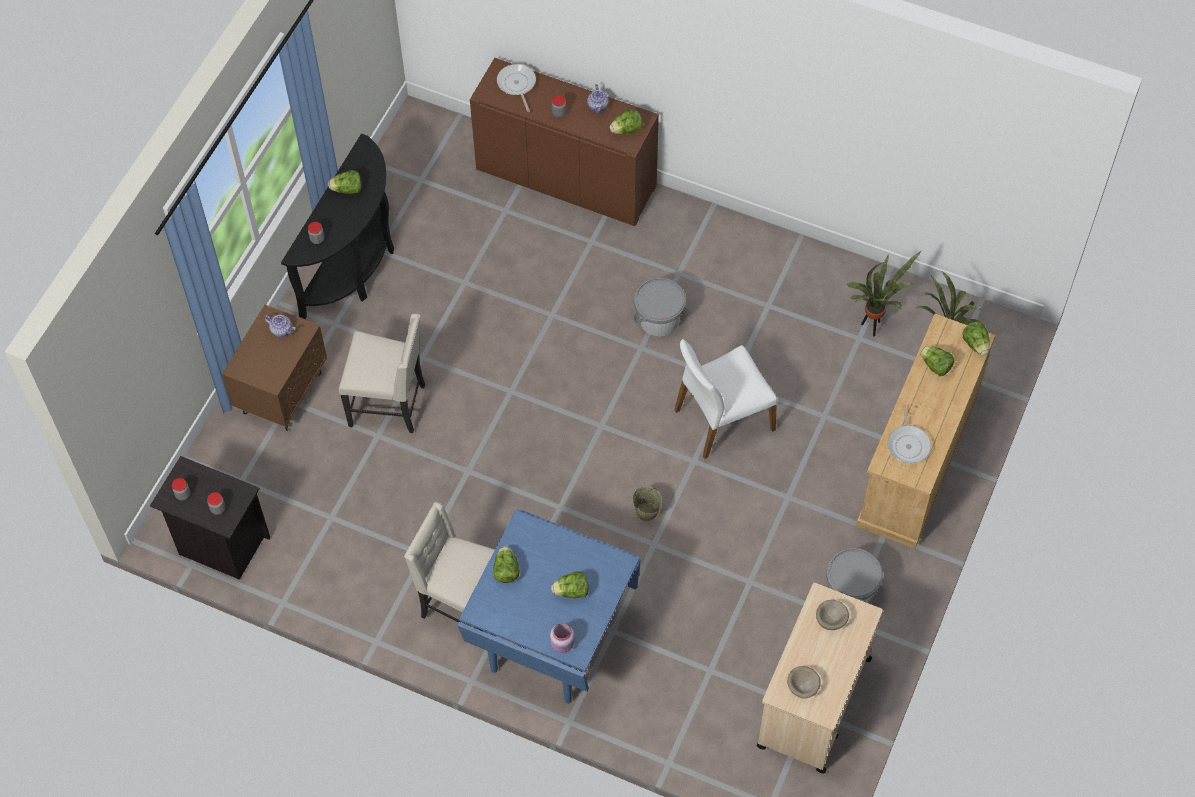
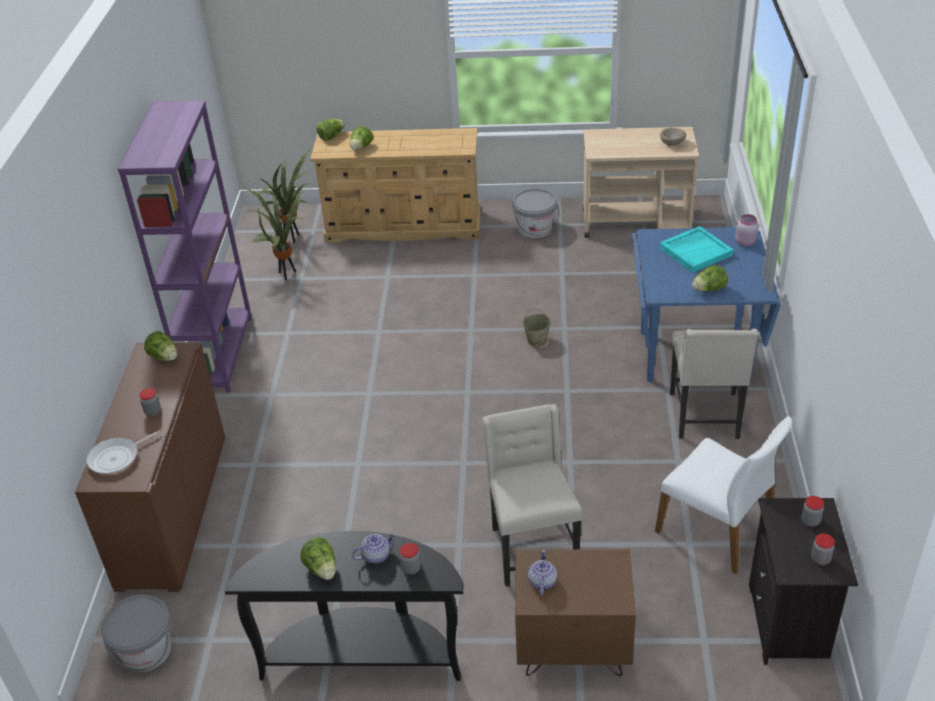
camera: 110 degrees left, 20 degrees down
(571, 591) = (696, 251): lettuce -> turquoise tray
(598, 106) = (135, 386): teapot -> teapot (376, 555)
(659, 319) = (332, 391): grey bucket -> grey bucket (146, 651)
(722, 419) = (420, 326): white chair -> white chair (717, 530)
(762, 243) = (218, 354): none -> purple bookcase
(832, 619) = (609, 145): beige bowl -> none
(908, 444) = (440, 144): frying pan -> none

